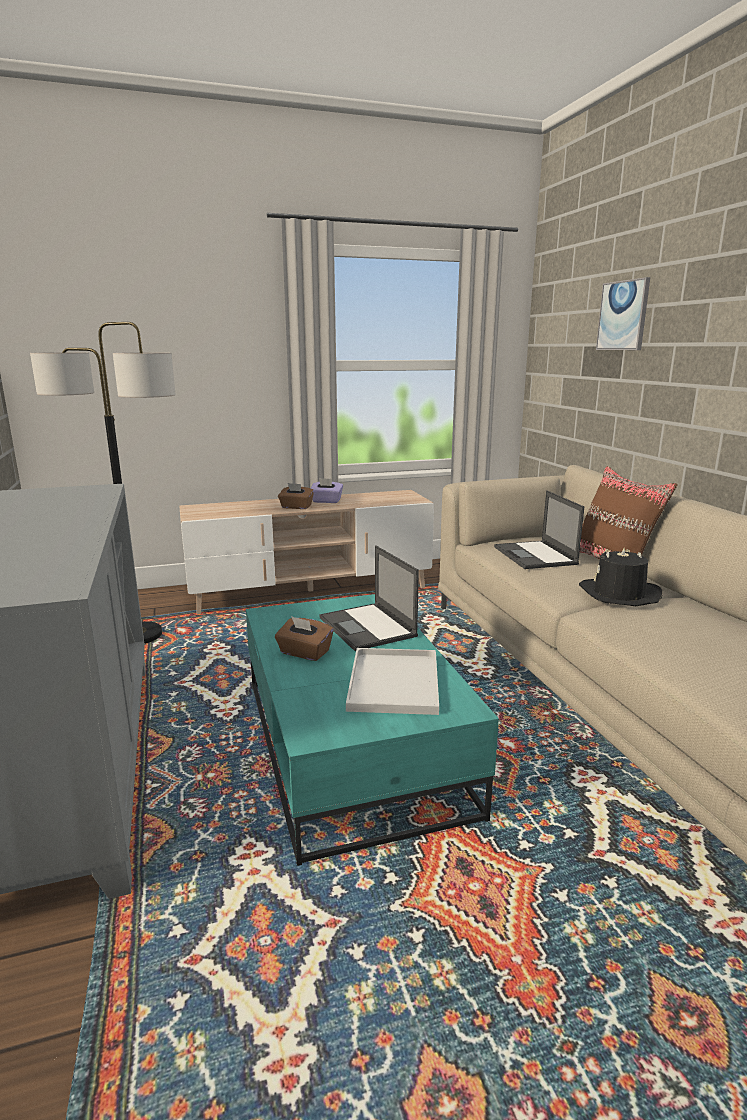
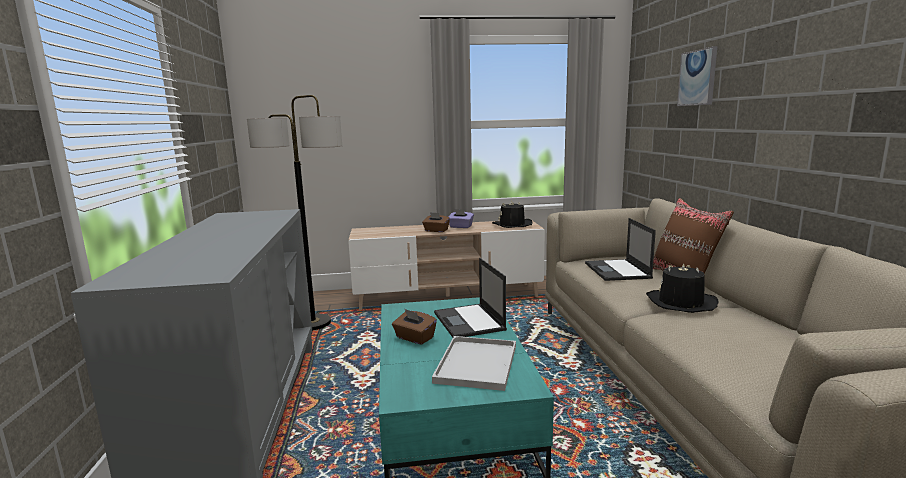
camera: 10 degrees right, 5 degrees down
(391, 498) = (512, 225): none -> black hat

